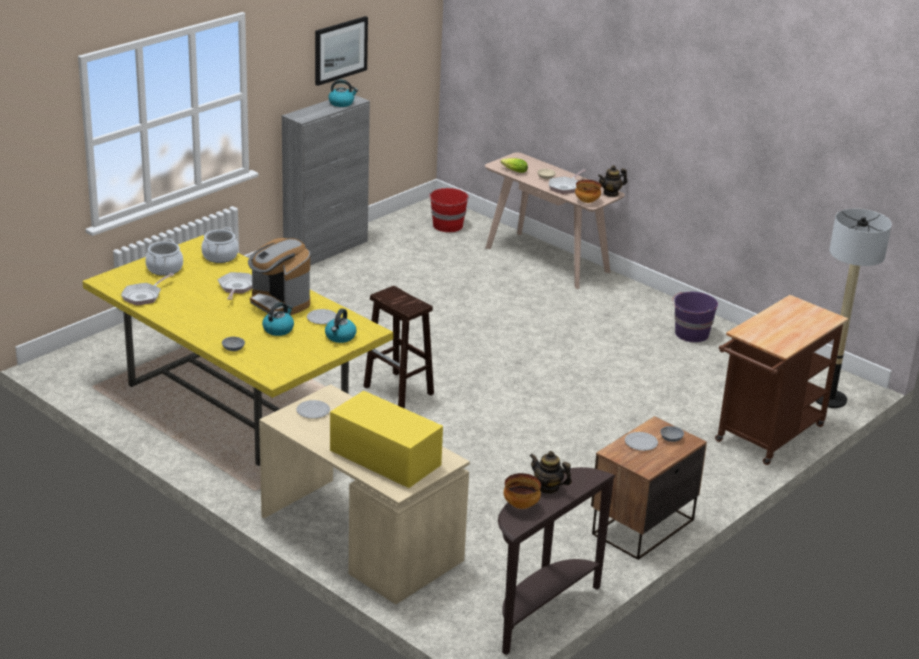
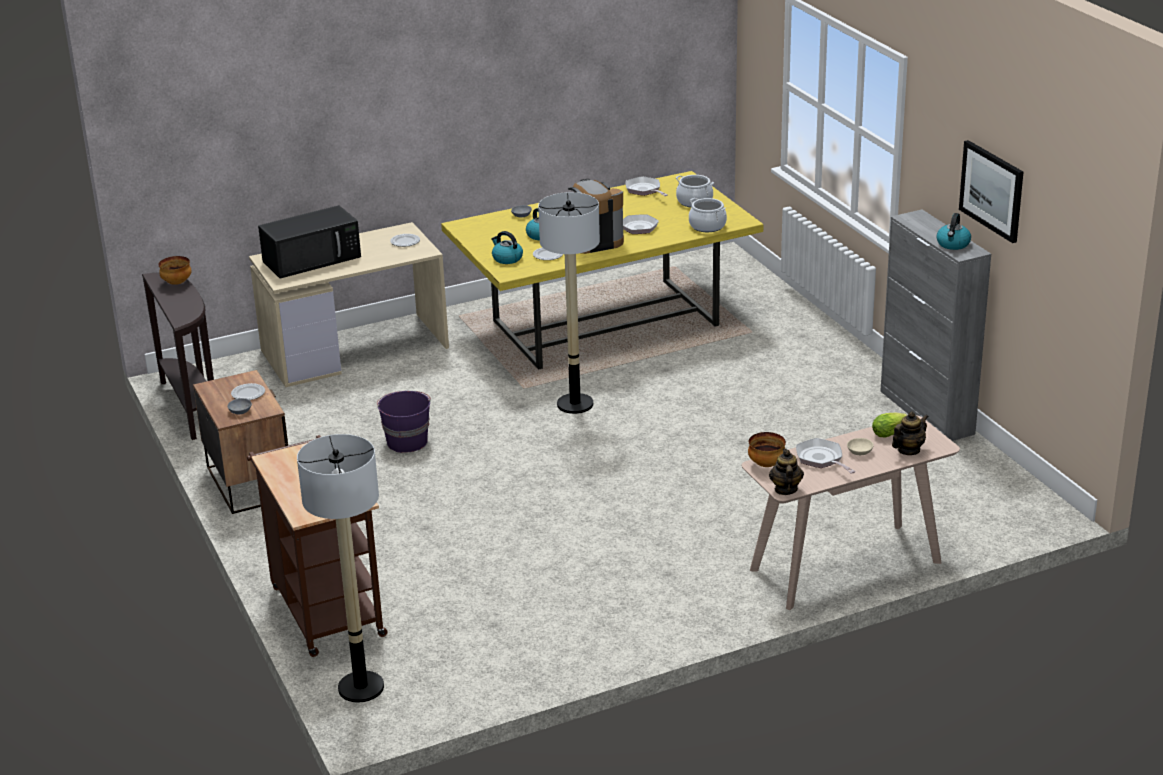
camera: 115 degrees right, 0 degrees up
(383, 457) = (313, 259): yellow microwave -> black microwave
(399, 390) = (575, 404): brown stool -> floor lamp
(447, 226) = (977, 509): red bucket -> none
(548, 487) = (186, 297): teapot -> teapot (908, 450)
(691, 334) = (582, 627): purple bucket -> purple bucket (406, 441)

